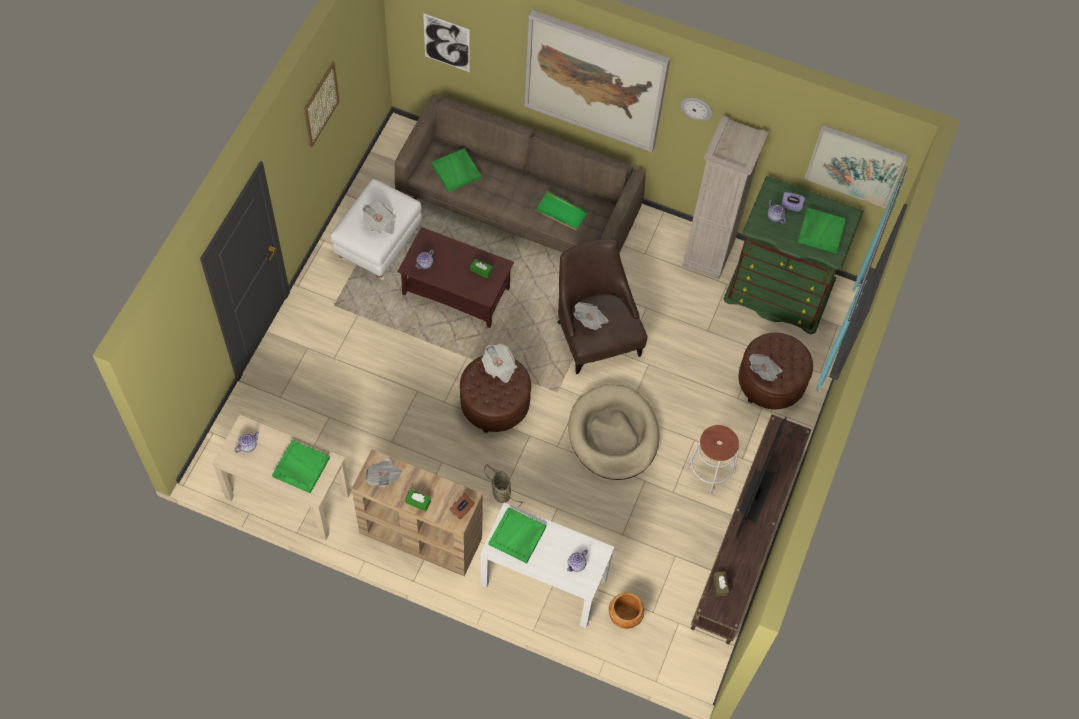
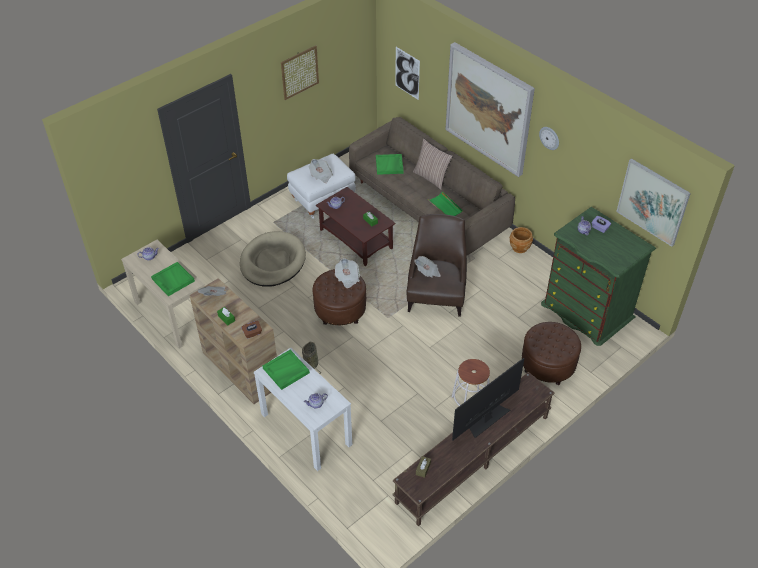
camera: 30 degrees right, 15 degrees down
(520, 172) = (431, 177): none -> pillow
(613, 434) = (412, 356): beige dog bed -> beige dog bed (272, 262)
(625, 616) = (350, 474): brown planter -> brown planter (520, 247)
(708, 254) = (545, 273): beige cabinet -> none
(764, 371) = (538, 343): newspaper -> none
(821, 231) = (614, 249): green tray -> none

